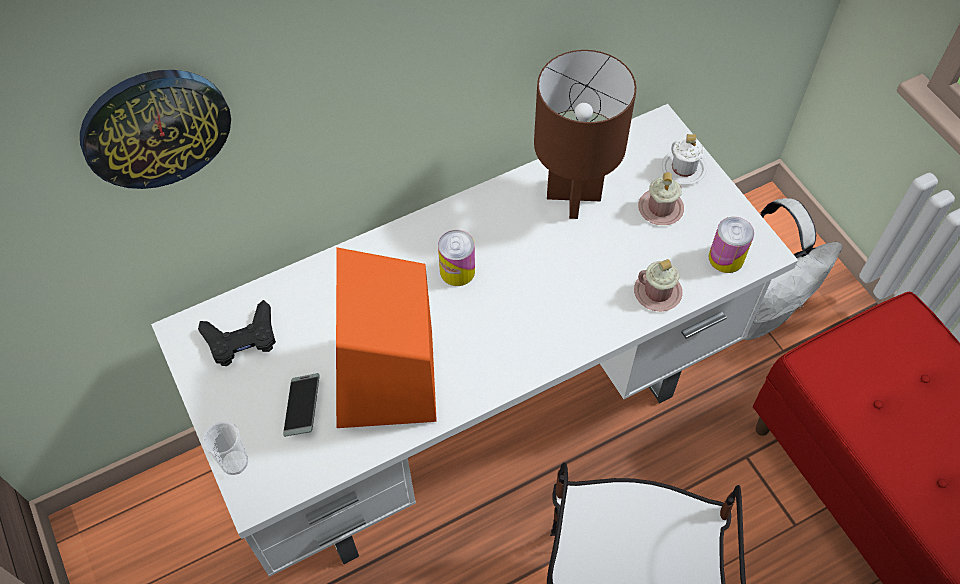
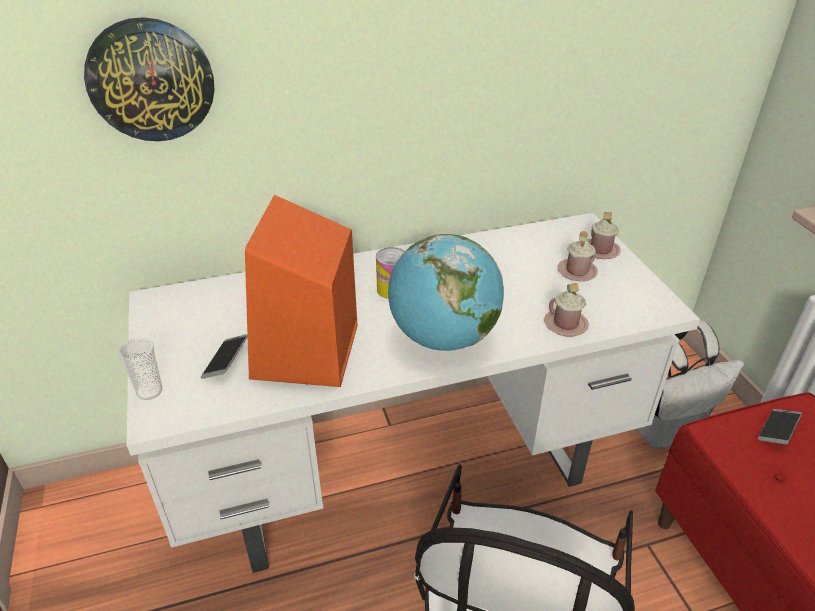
camera: 10 degrees right, 20 degrees down
(241, 338) = (196, 309): black game controller -> none
(530, 334) = (443, 338): none -> globe
(572, 197) = (502, 257): brown table lamp -> none
(683, 169) = (600, 250): white mug -> pink mug
(726, 258) = (632, 309): can -> none
(877, 347) = (777, 430): none -> phone

